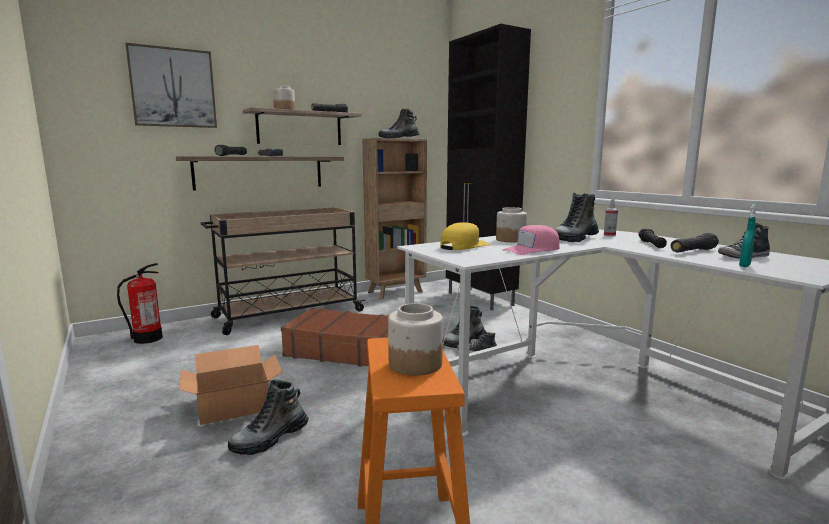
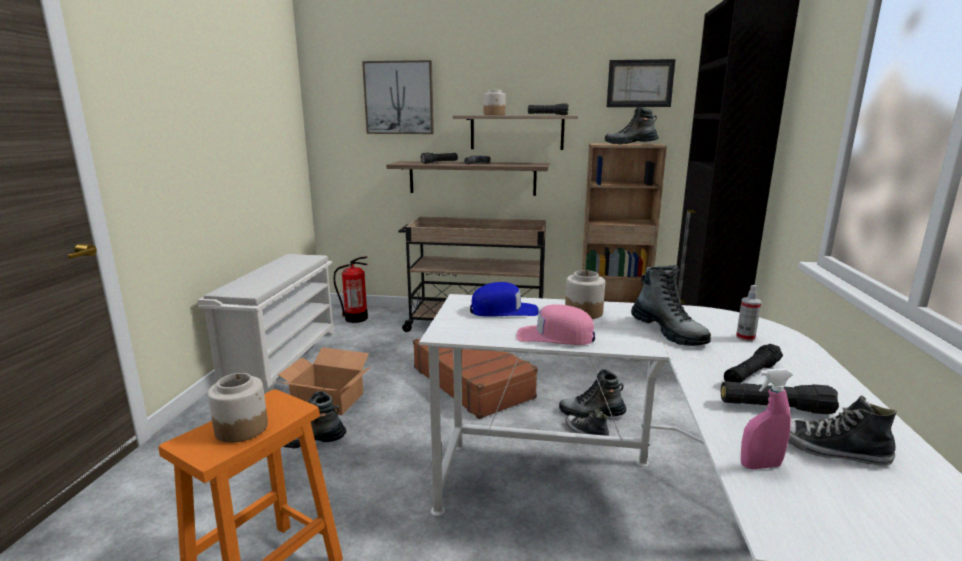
camera: 40 degrees right, 5 degrees up
(107, 392) = (282, 357): none -> white shoe rack
(393, 92) = (640, 83): none -> picture
(464, 246) = (504, 310): yellow cap -> blue cap
(574, 239) = (668, 332): boot -> boot turned 120 degrees counterclockwise
(744, 265) = (760, 465): turquoise spray bottle -> pink spray bottle

